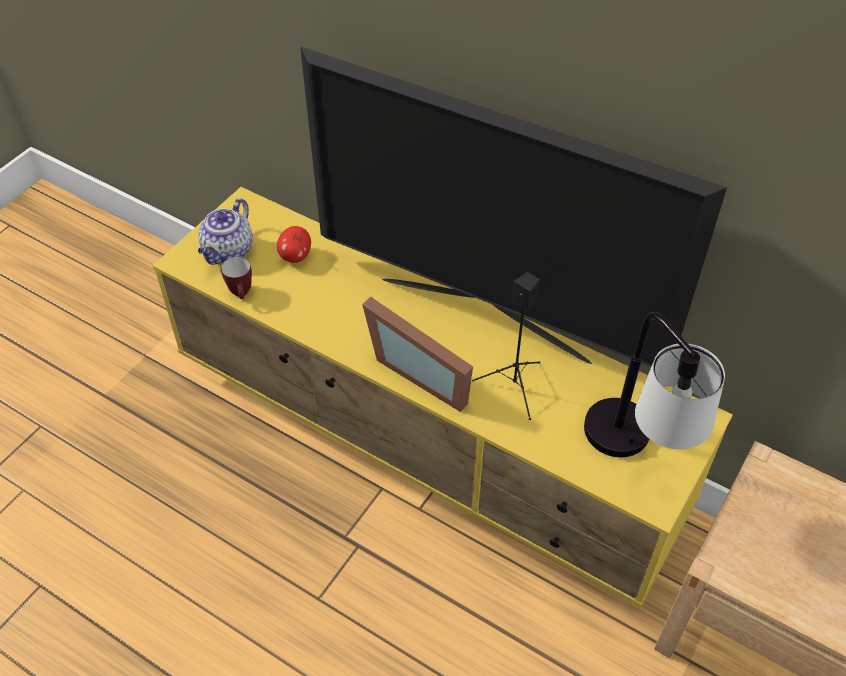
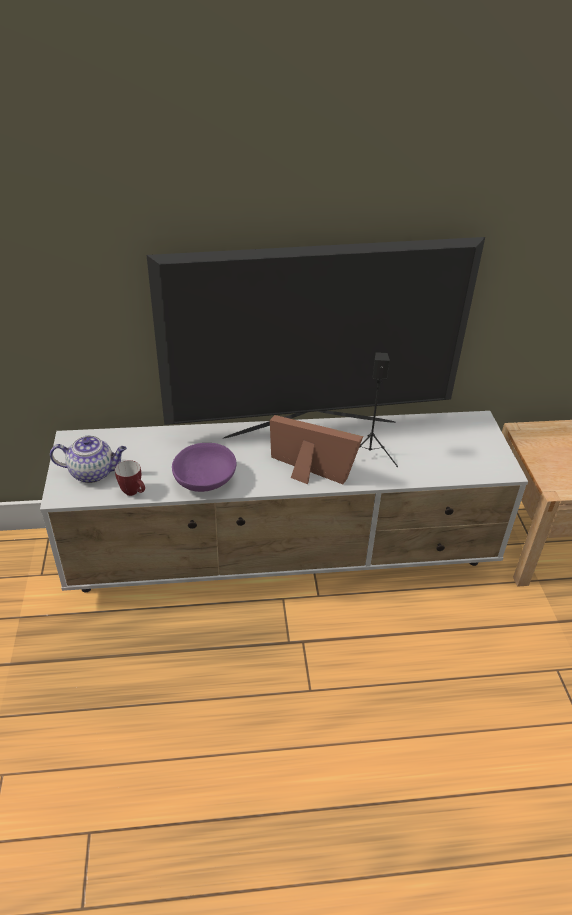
camera: 40 degrees left, 10 degrees down
(228, 252) = (93, 473): teapot -> teapot turned 75 degrees counterclockwise
(295, 256) = (147, 453): apple -> none
(316, 319) = (205, 481): none -> purple bowl
(423, 371) = (308, 474): picture frame -> picture frame turned 150 degrees counterclockwise
(425, 445) = (285, 557): yellow tv stand -> white tv stand
(635, 454) = (469, 453): table lamp -> none

